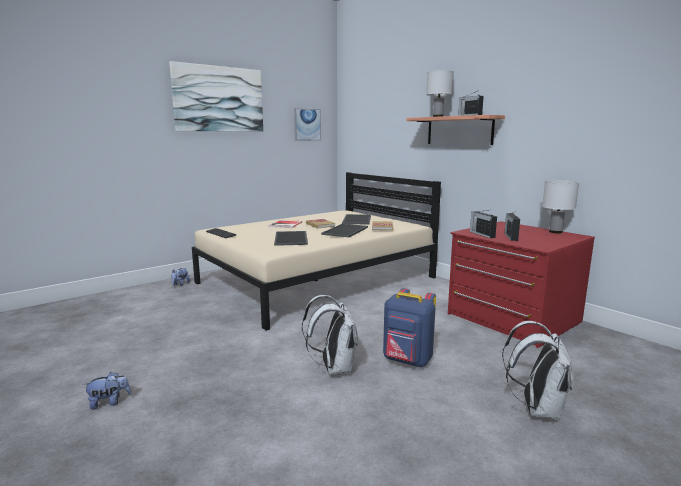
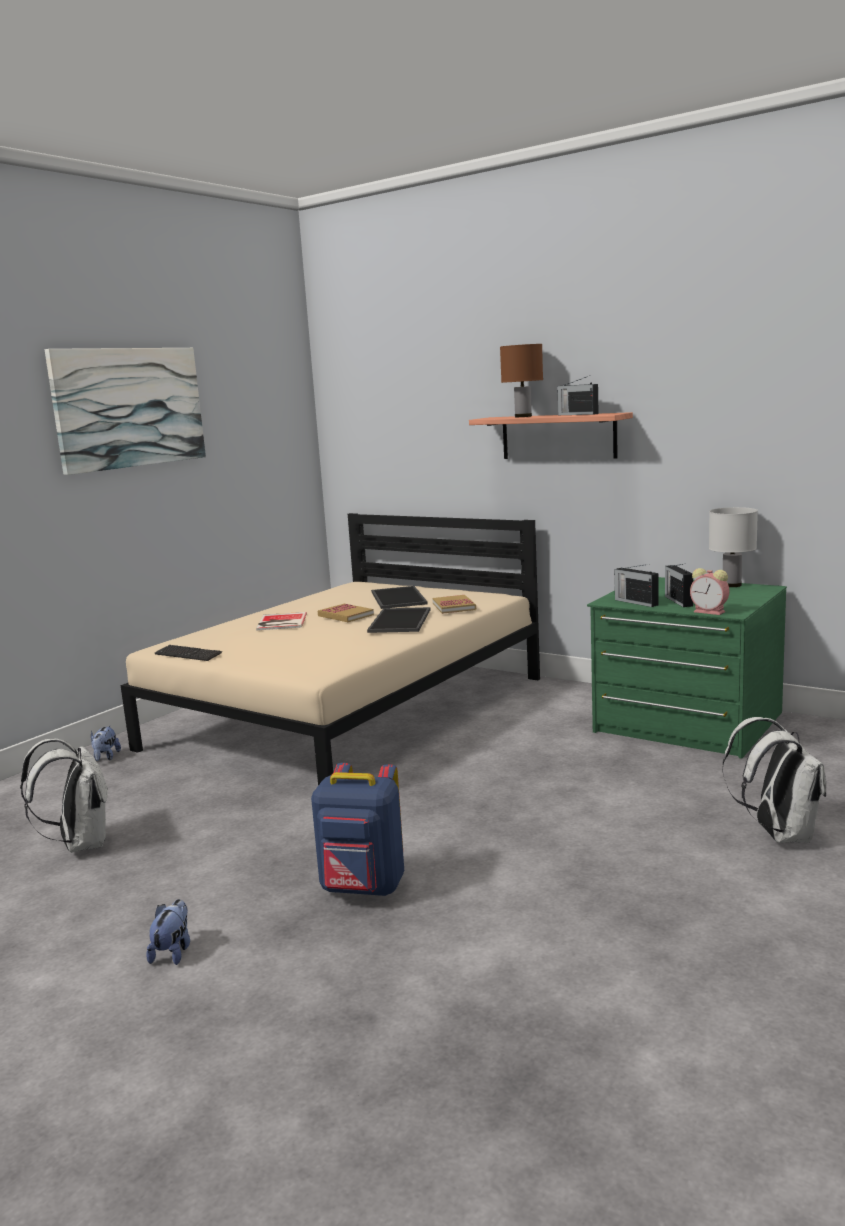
camera: 15 degrees left, 0 degrees up
(109, 402) = (173, 952): plush toy -> plush toy turned 45 degrees counterclockwise
(292, 238) = (324, 646): tray -> none
(307, 124) = (271, 435): picture -> none
(334, 368) = (481, 838): white backpack -> white backpack (80, 844)
(407, 361) = (578, 808): blue backpack -> blue backpack (363, 889)
(438, 116) = (523, 416): white table lamp -> brown table lamp
(512, 318) = (687, 723): red dresser -> green dresser
(527, 245) = (710, 612): none -> alarm clock

